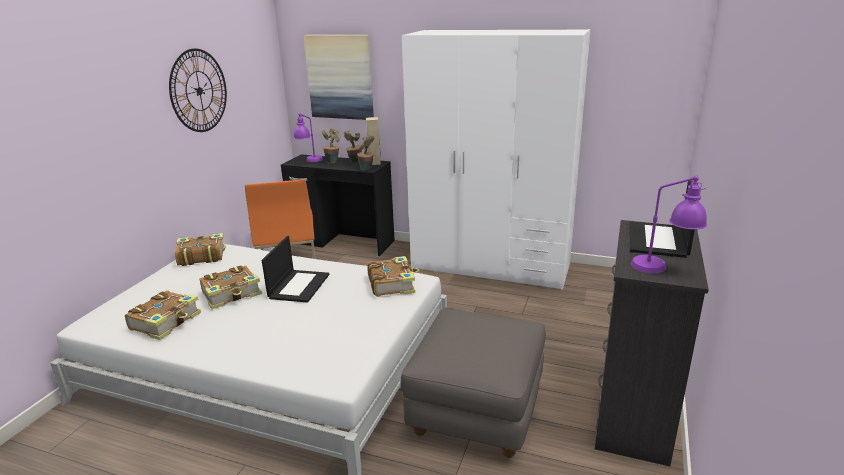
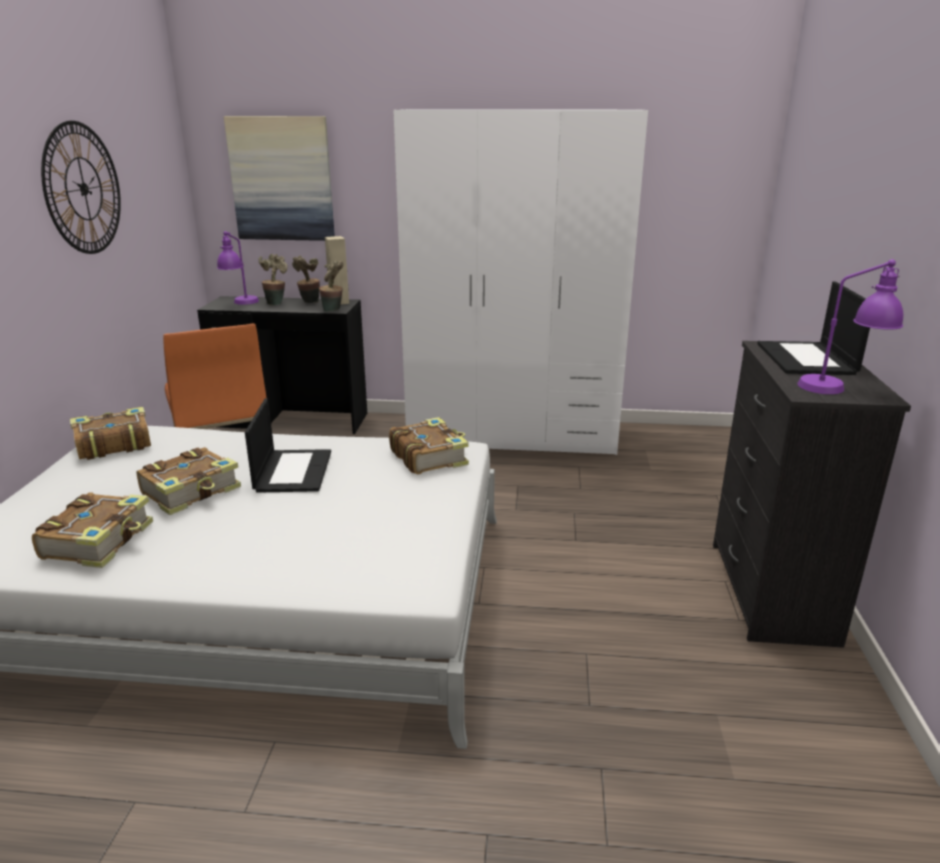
camera: 15 degrees left, 0 degrees up
(476, 410) = (577, 616): grey ottoman -> none

